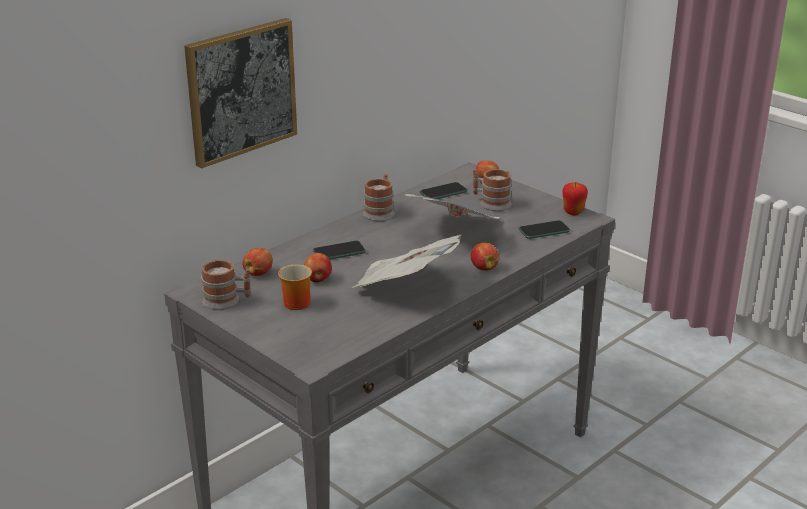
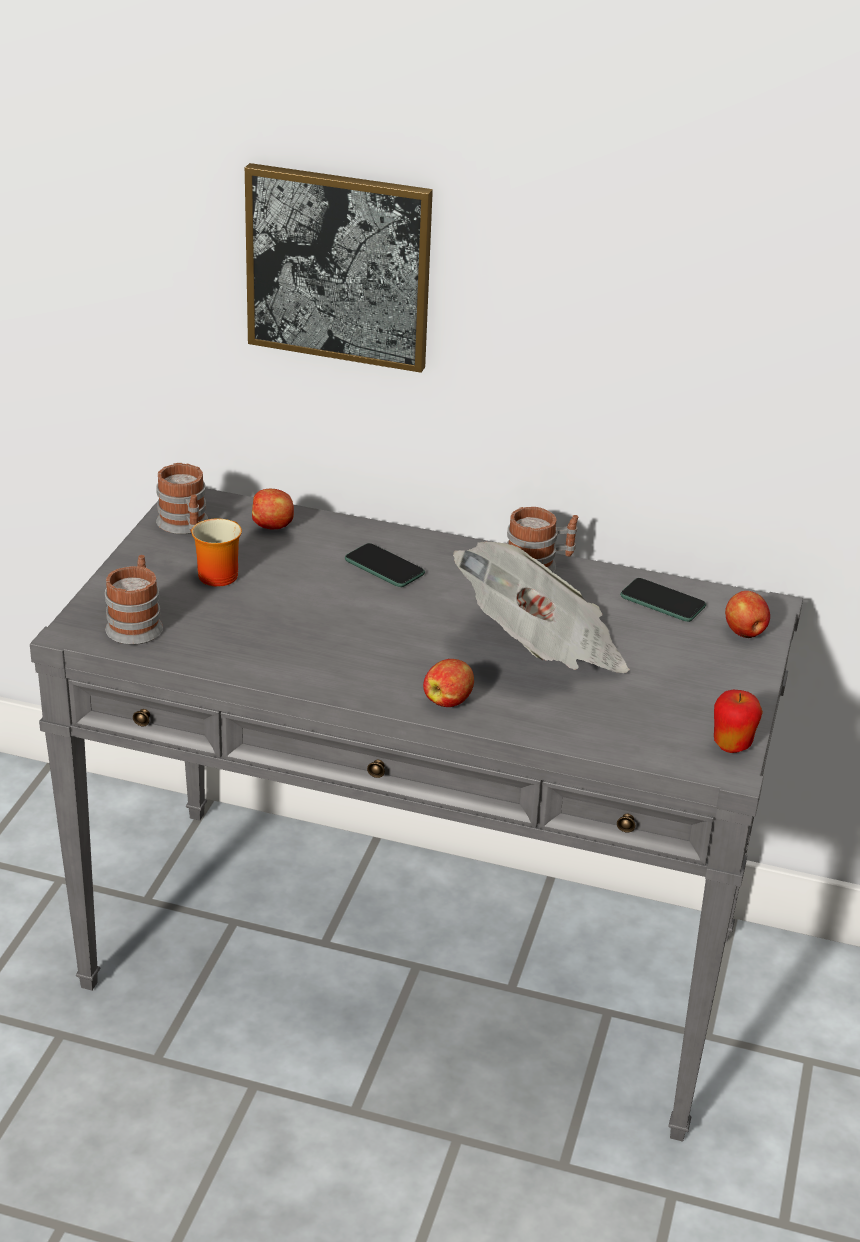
camera: 60 degrees right, 5 degrees up
(318, 280) = (292, 573): apple -> none
(405, 287) = (331, 647): newspaper -> none
(490, 203) = (674, 654): mug -> mug (136, 623)
(544, 231) = (630, 730): phone -> none

